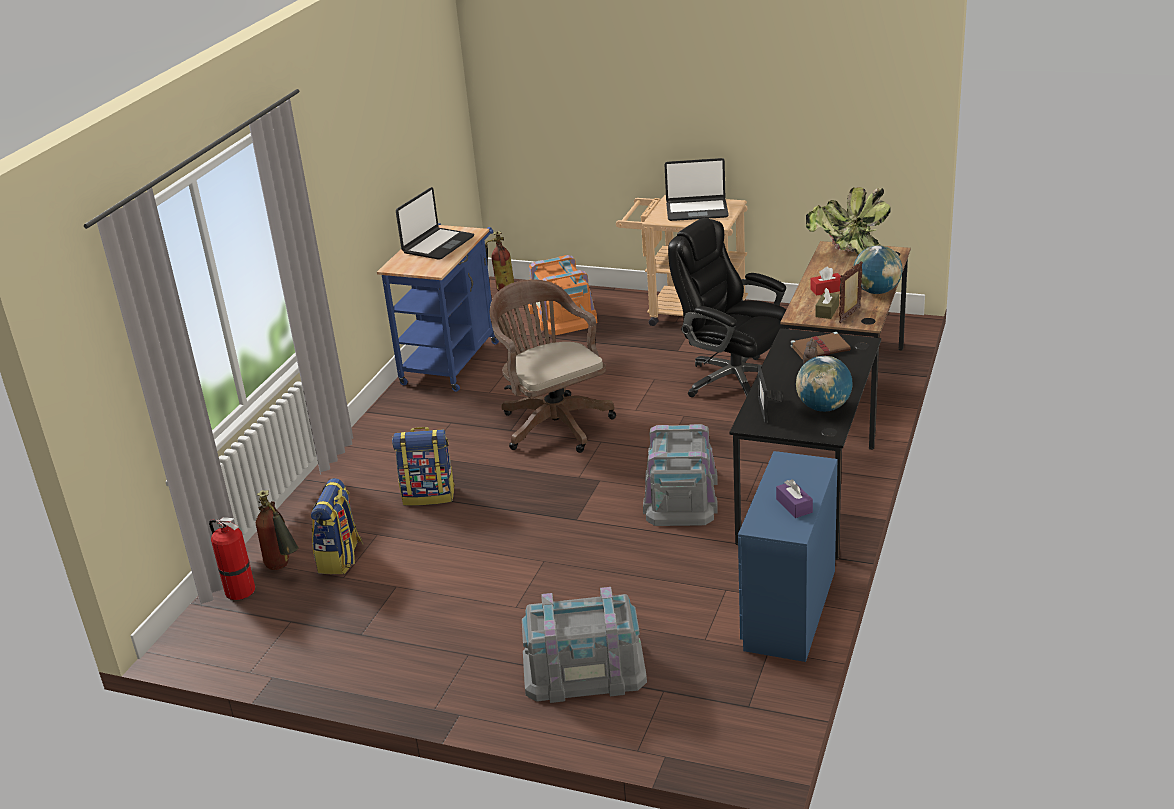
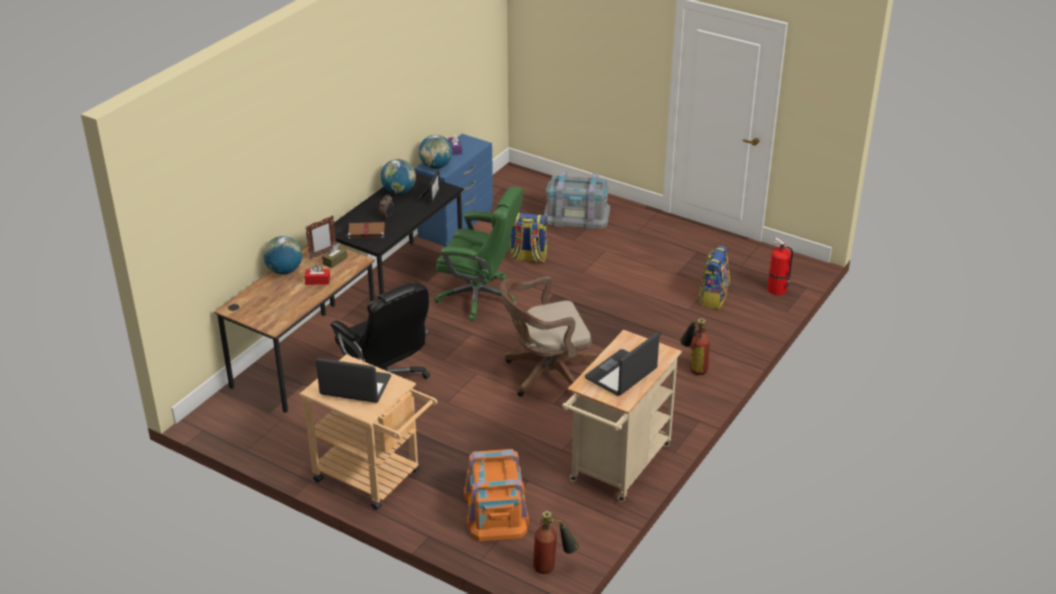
camera: 170 degrees left, 5 degrees up
(283, 568) = (751, 298): fire extinguisher -> fire extinguisher (694, 366)
(429, 495) = (651, 331): backpack -> backpack (528, 257)
(452, 359) = (617, 468): blue cart -> beige cart
(553, 423) = (545, 374): brown office chair -> brown office chair turned 90 degrees clockwise
(680, 495) = (479, 297): grey storage box -> green office chair
(802, 467) = (436, 166): none -> globe
(848, 255) = (269, 313): potted plant -> none

